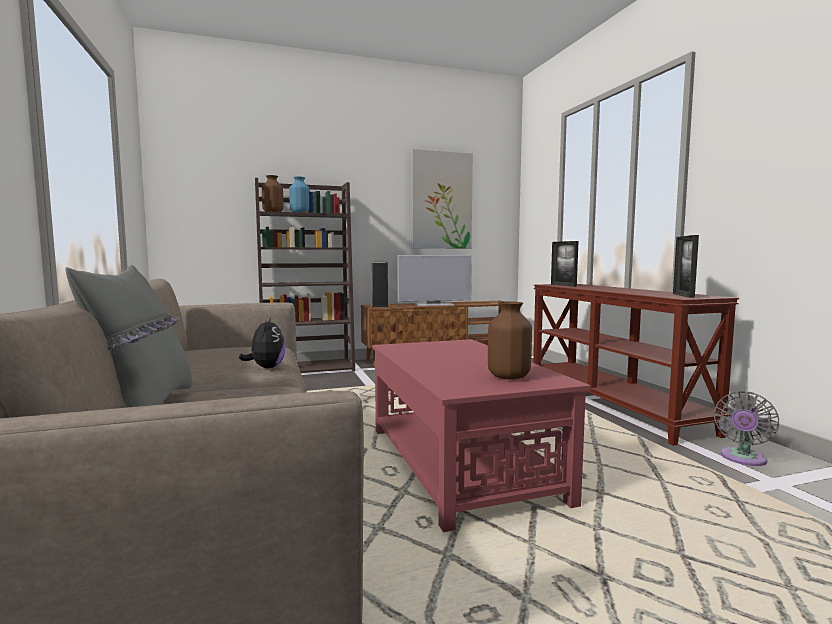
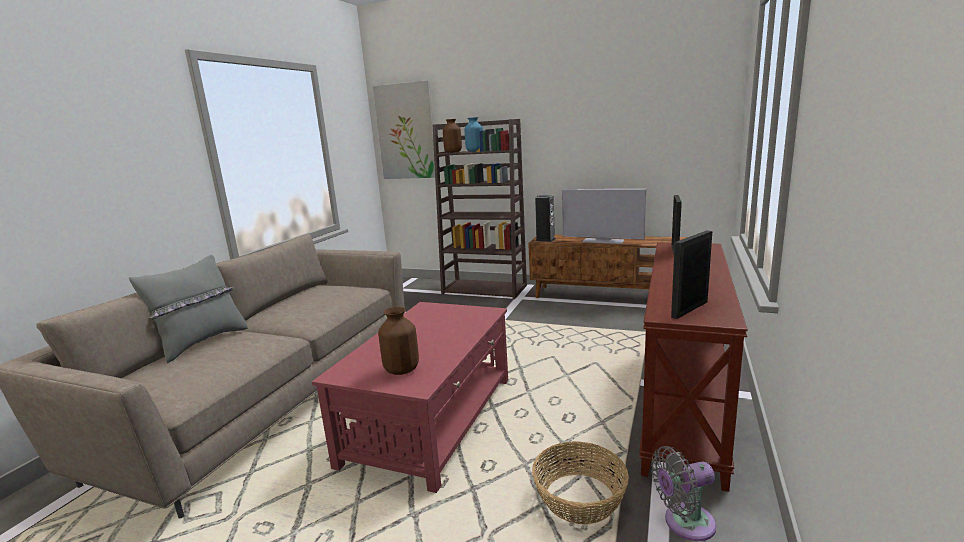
camera: 40 degrees right, 10 degrees up
(266, 367) = (312, 316): plush toy -> none
(441, 200) = (628, 122): picture -> picture (406, 132)
(671, 469) = (580, 498): none -> basket

